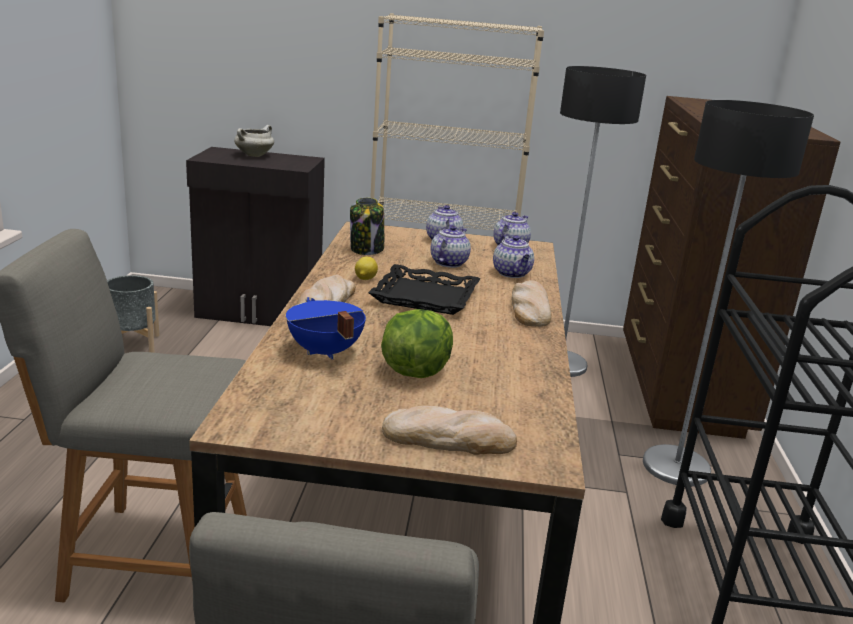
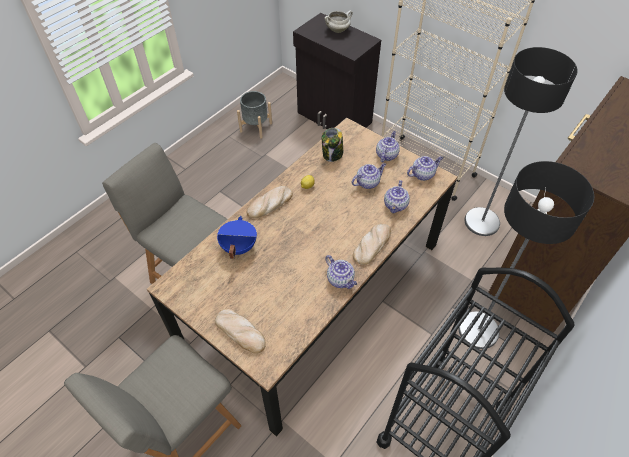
camera: 35 degrees right, 30 degrees up
(415, 371) = (266, 278): lettuce -> none
(425, 296) = (325, 214): black tray -> none
(532, 346) = (341, 280): none -> teapot

